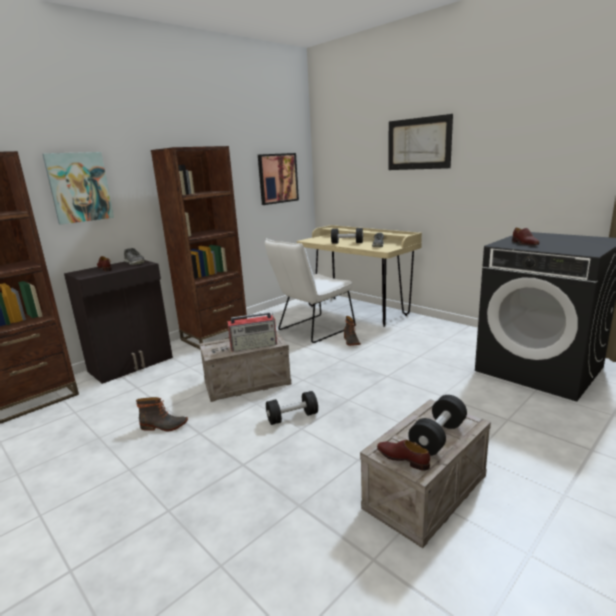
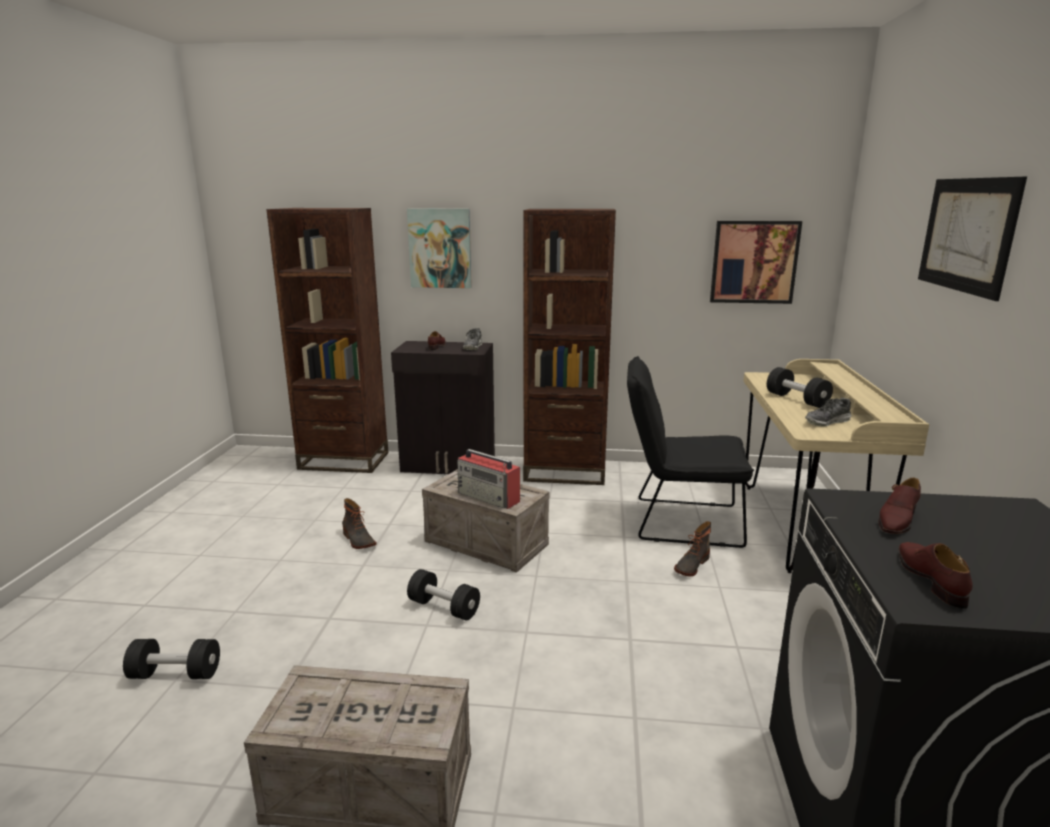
camera: 50 degrees right, 0 degrees up
(312, 330) = (678, 521): white chair -> black chair
(402, 458) = (295, 703): brown shoe -> brown shoe (931, 579)
(437, 437) = (364, 718): black dumbbell -> black dumbbell (175, 674)

